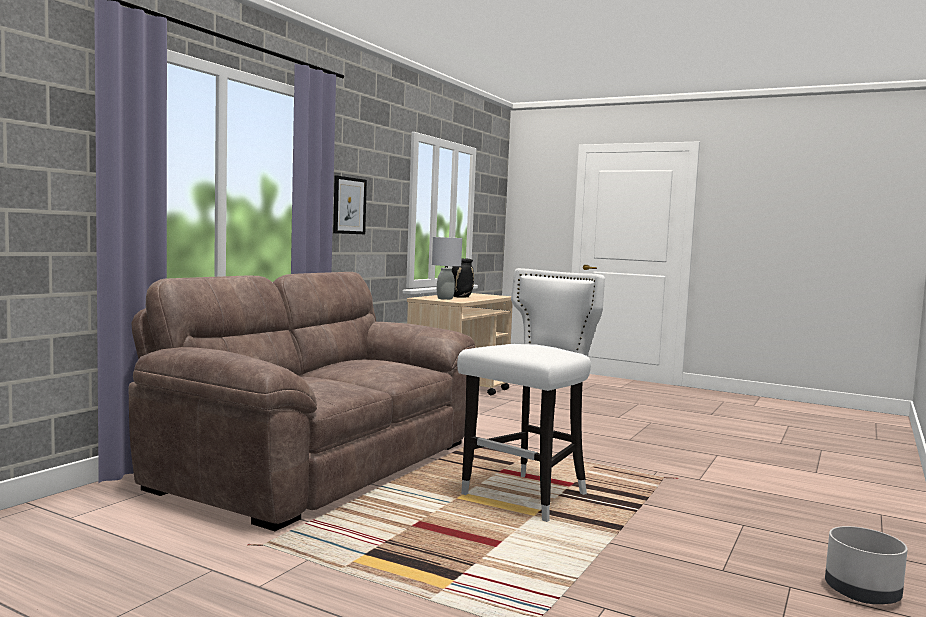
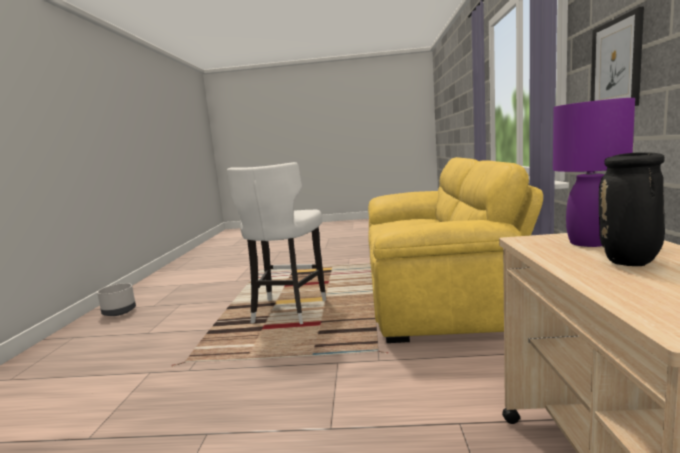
camera: 155 degrees right, 5 degrees up
(317, 463) = (436, 291): brown sofa -> yellow sofa
(445, 298) = (588, 243): grey table lamp -> purple table lamp

